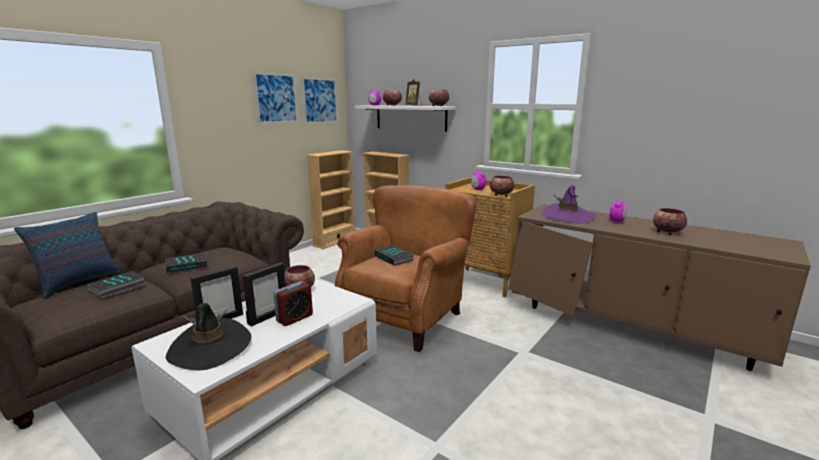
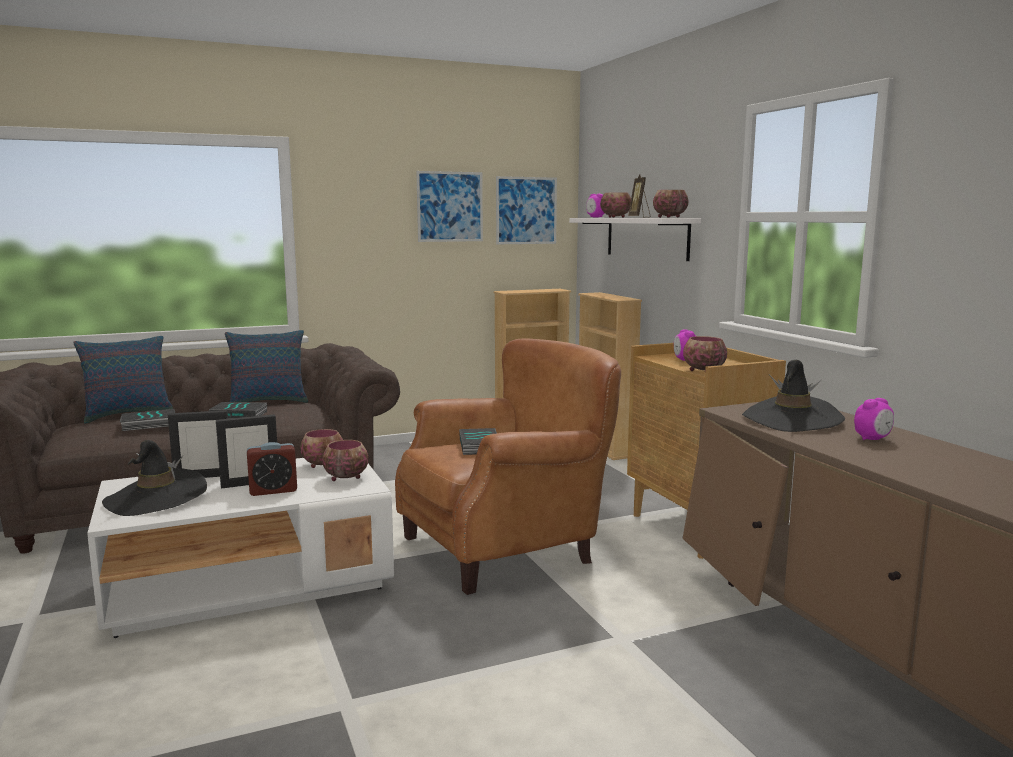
camera: 30 degrees right, 5 degrees down
(192, 252) = (269, 403): none -> blue pillow
(568, 217) = (792, 420): purple hat -> black hat
(666, 232) = (936, 468): bowl -> bowl (345, 477)

